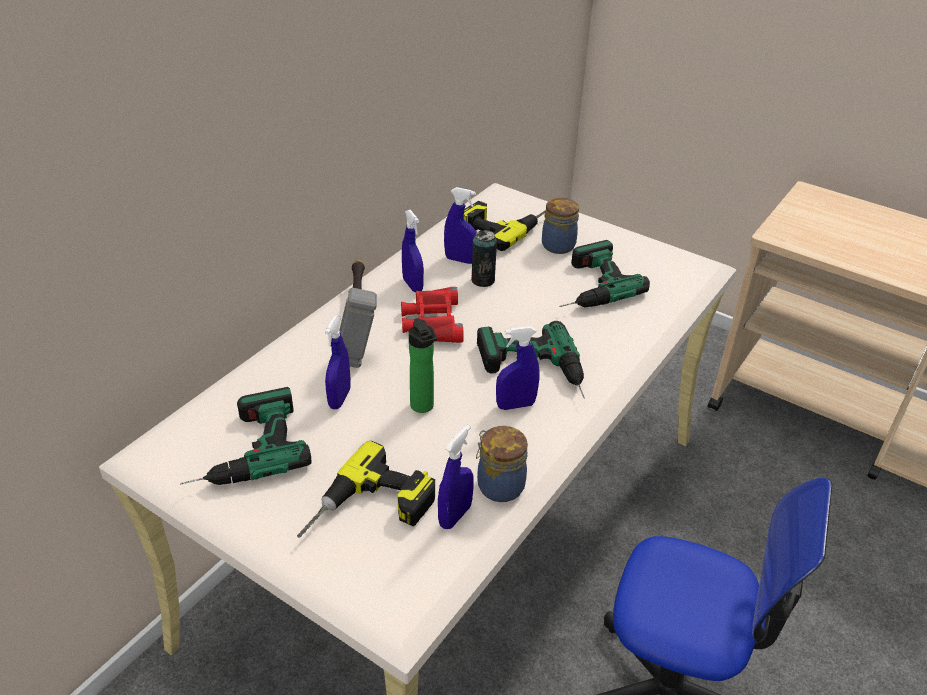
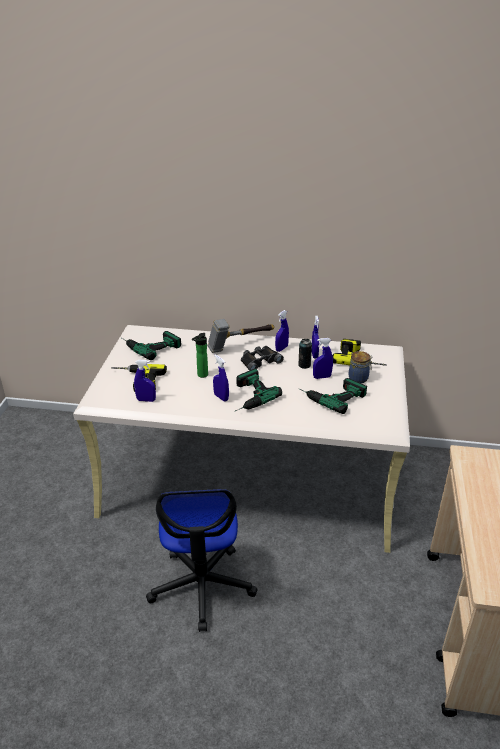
camera: 65 degrees right, 5 degrees down
(339, 398) = (191, 355): blue spray bottle -> blue spray bottle (322, 377)
(432, 322) = (259, 361): red binoculars -> black binoculars
(499, 485) = (169, 406): jar -> none

